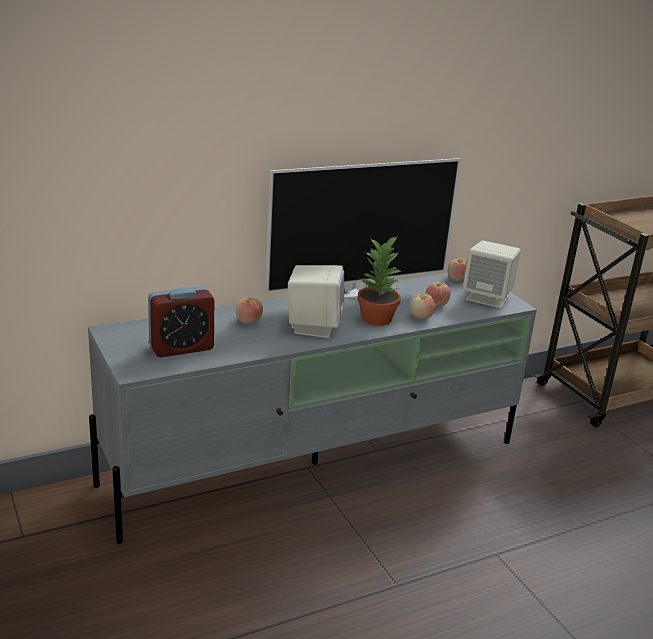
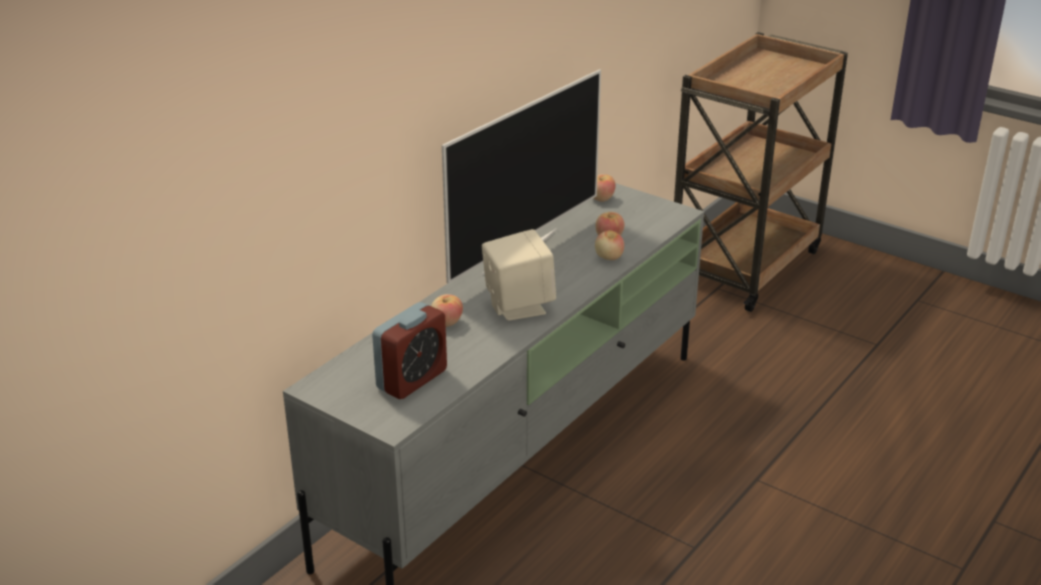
camera: 25 degrees left, 5 degrees up
(377, 319) = (570, 274): potted plant -> none
(488, 298) = (649, 212): beige speaker -> none

